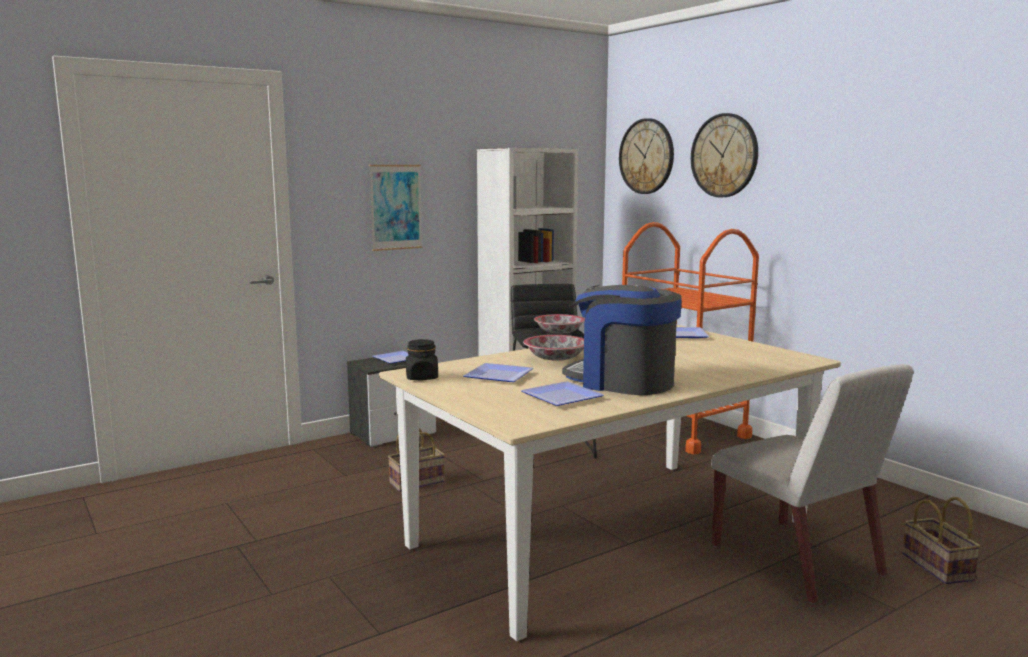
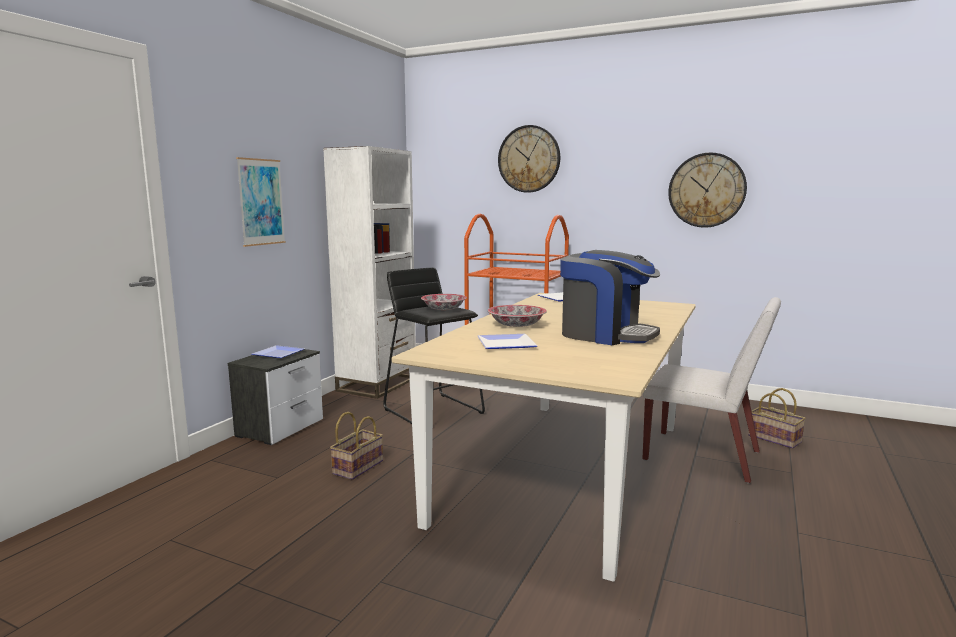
camera: 30 degrees left, 0 degrees up
(422, 378) = (445, 355): black jar -> none
(559, 397) = (592, 353): plate -> none
(622, 381) = (605, 335): coffee machine -> coffee machine turned 150 degrees counterclockwise
(646, 156) = (451, 161): wall clock -> wall clock (706, 190)

